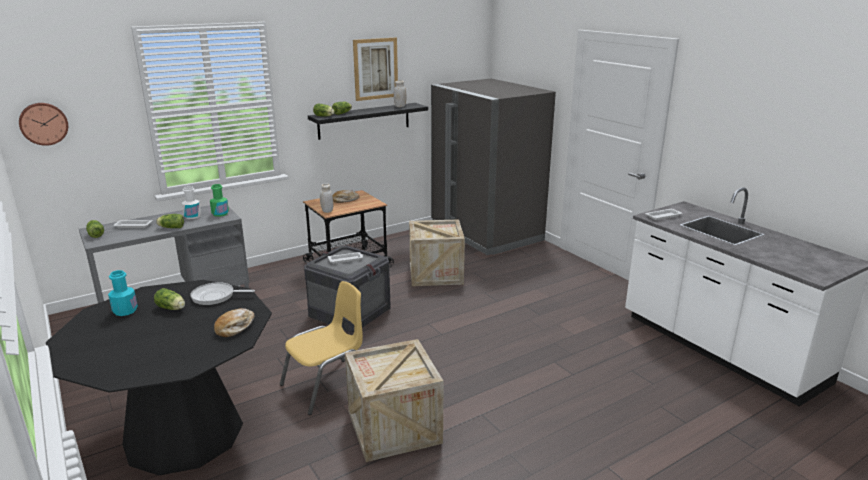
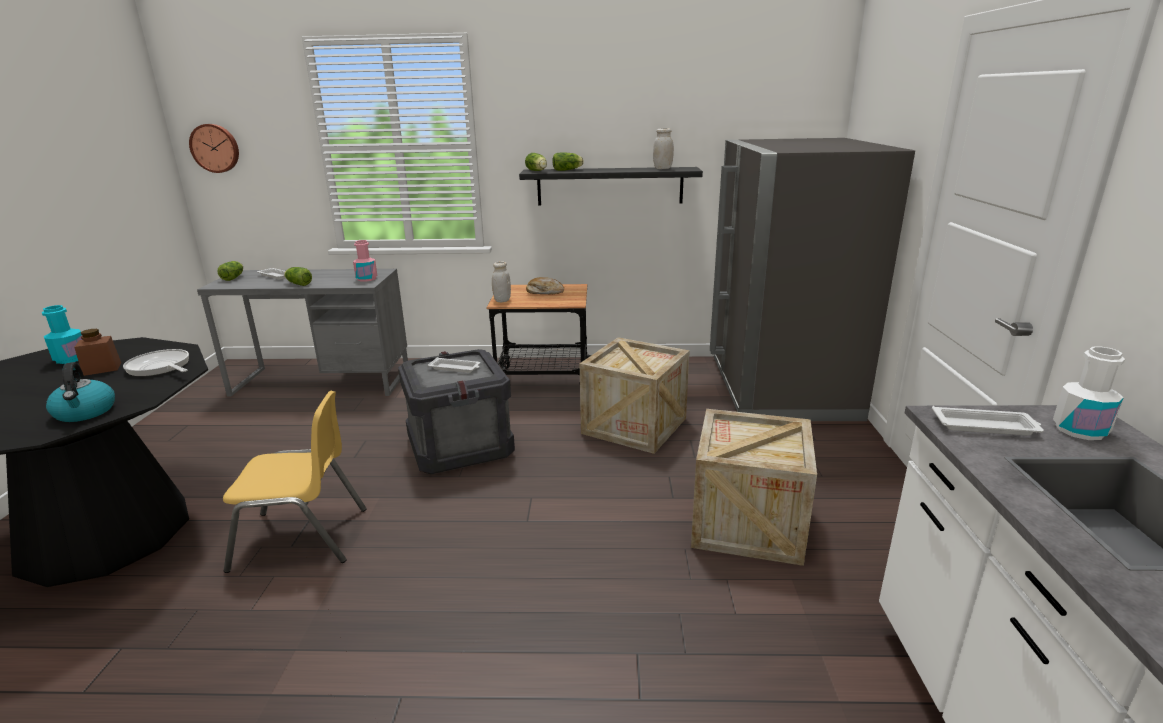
camera: 35 degrees right, 0 degrees up
(172, 308) = (102, 369): lettuce -> brown jar
(192, 216) = (339, 276): white bottle -> white bottle (1080, 430)
(220, 214) = (367, 279): green bottle -> pink bottle
(235, 327) = (85, 412): bread -> kettle
(375, 69) = (632, 109): picture -> none
(394, 427) = (273, 647): crate -> crate (747, 523)

